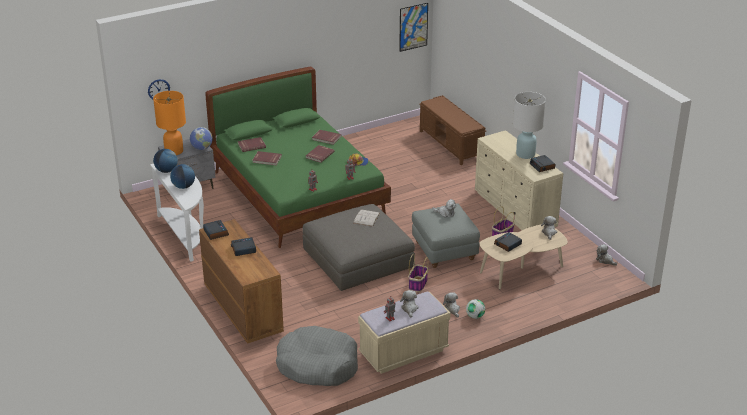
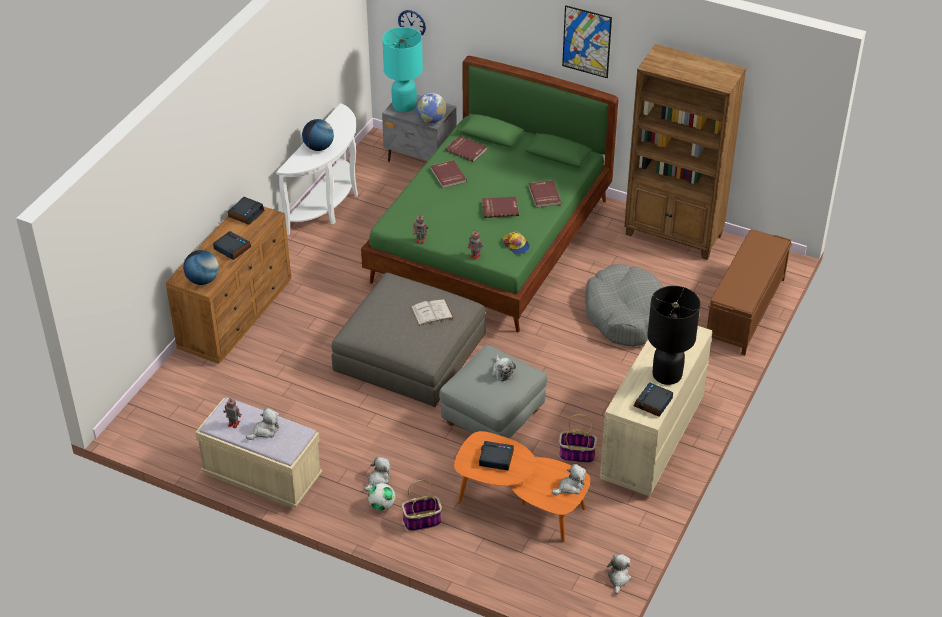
camera: 55 degrees right, 10 degrees up
(166, 171) = (338, 120): globe -> globe (203, 280)
(174, 151) = (404, 105): orange table lamp -> turquoise table lamp
(317, 365) = (186, 419): grey dog bed -> grey dog bed (626, 315)
(368, 139) = (674, 235): none -> brown bookcase
(413, 27) = (791, 121): picture -> picture (586, 41)
(418, 284) = (402, 427): basket -> basket (421, 521)
(521, 269) = (520, 504): beige coffee table -> orange coffee table
(525, 154) = (667, 375): white table lamp -> black table lamp

